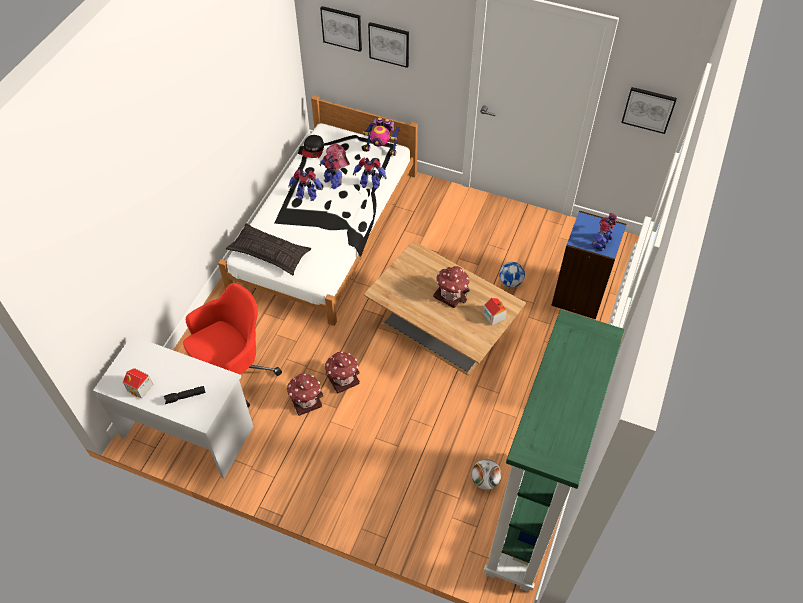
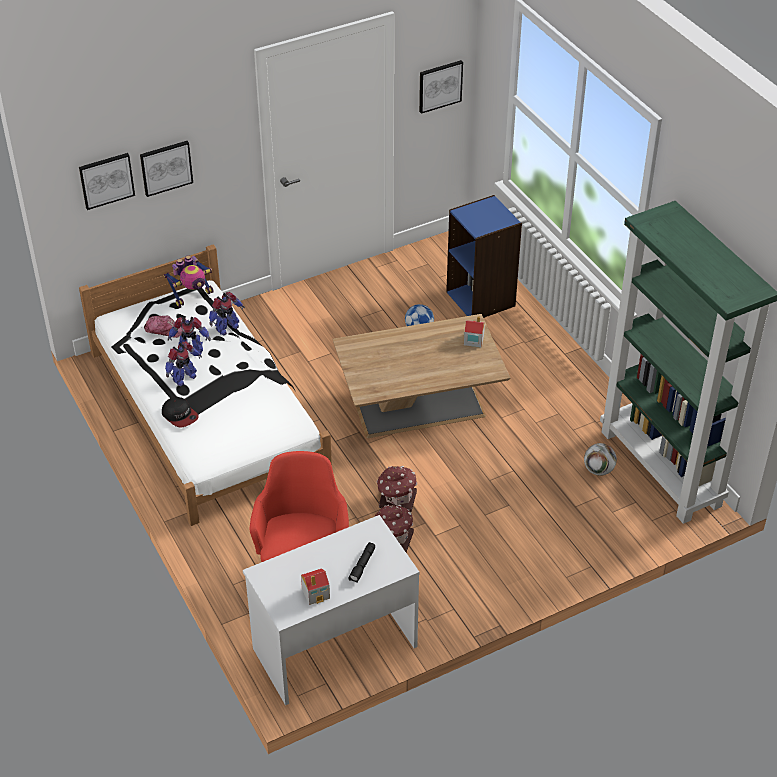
camera: 50 degrees left, 10 degrees down
(269, 253) = (223, 443): pillow -> none
(313, 149) = (129, 340): cap -> cap (180, 415)
(451, 293) = (420, 350): toy house -> none
(601, 243) = (497, 219): toy robot -> none

